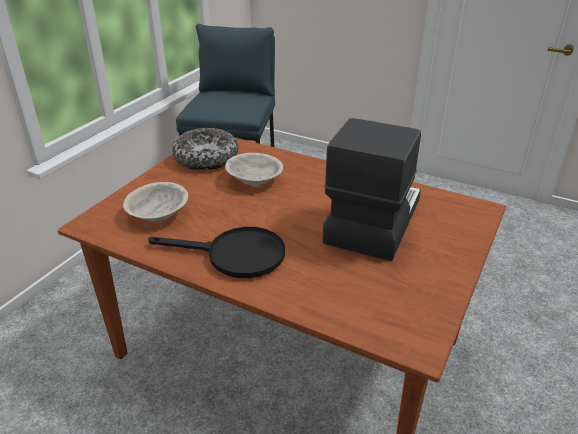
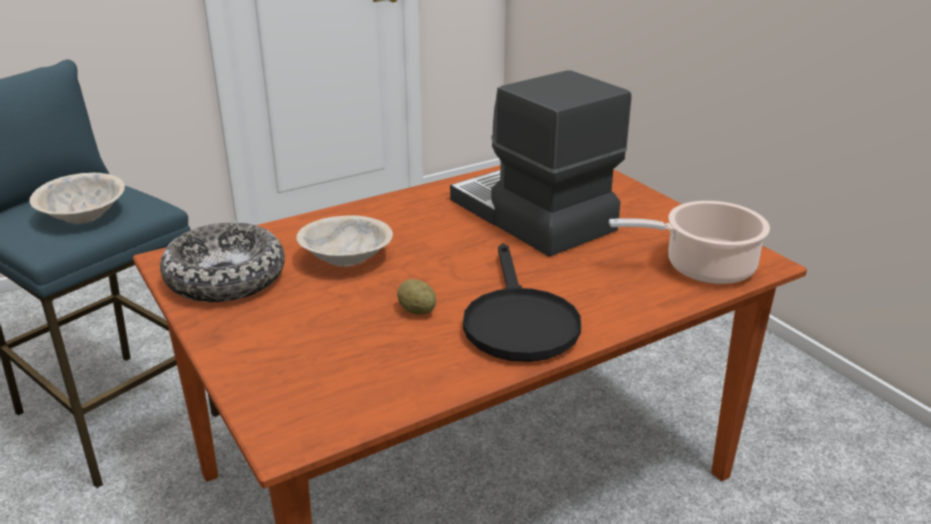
camera: 60 degrees left, 5 degrees down
(158, 214) = (343, 359): beige bowl -> beige bowl (84, 215)
(219, 219) = (417, 311): none -> potato
(235, 255) = (517, 321): black frying pan -> black frying pan turned 135 degrees clockwise
(377, 316) = (703, 267): none -> cooking pot

